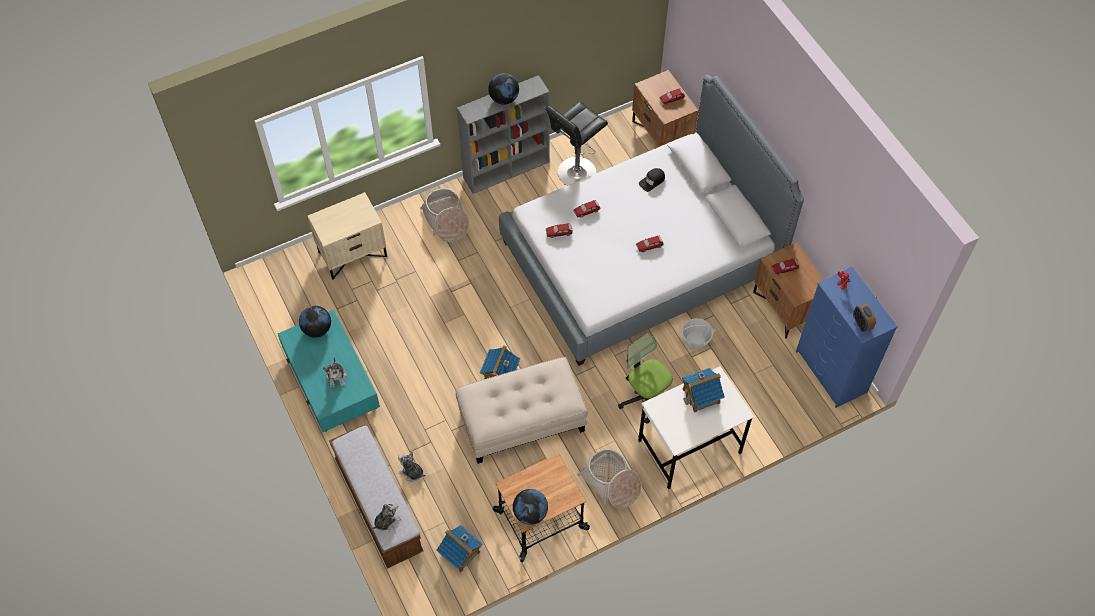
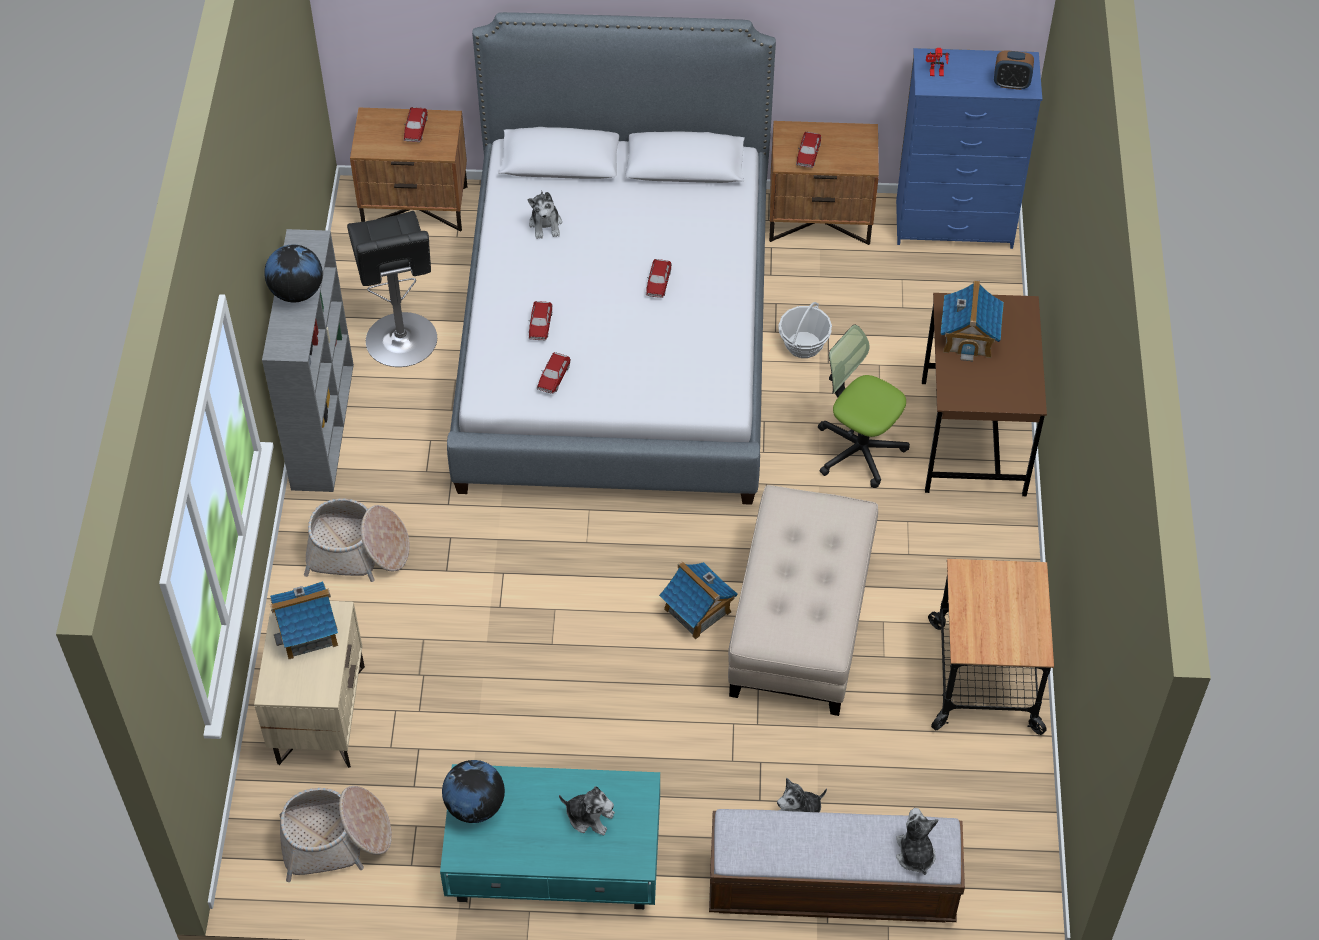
camera: 60 degrees left, 5 degrees down
(460, 553) = (981, 810): toy house -> toy house (308, 631)
(530, 513) = (1028, 641): globe -> none
(611, 483) = (975, 559): basket -> basket (335, 840)
(645, 397) = (859, 449): office chair -> office chair turned 45 degrees clockwise
(652, 181) = (546, 224): black cap -> plush toy
(689, 447) = (973, 438): white desk -> brown desk

